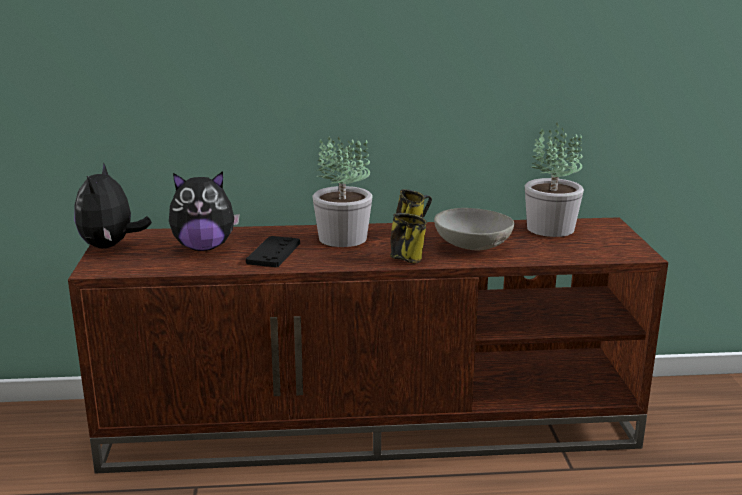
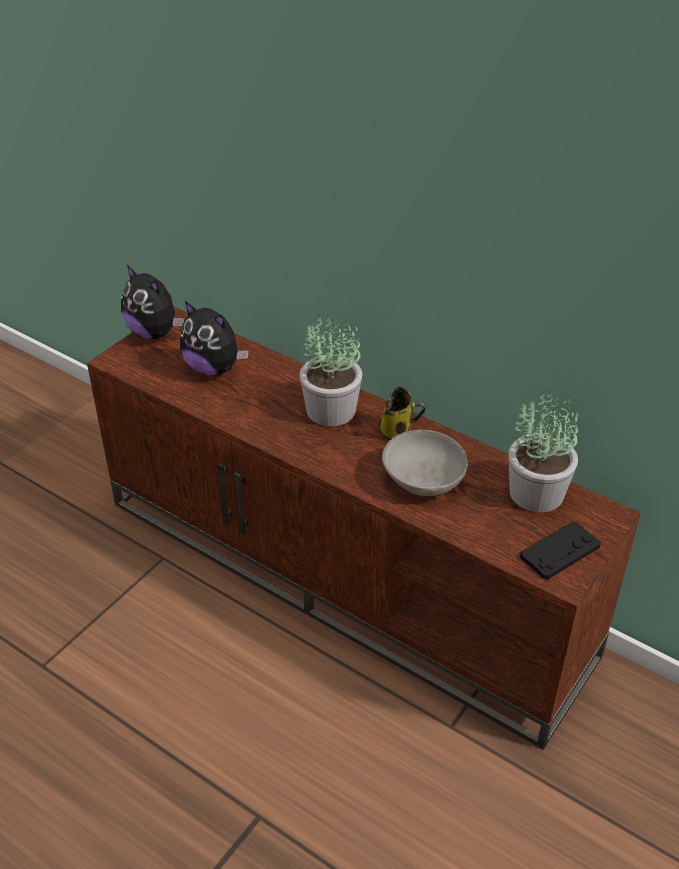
camera: 40 degrees right, 20 degrees up
(110, 246) = (154, 333): plush toy -> plush toy turned 90 degrees counterclockwise
(273, 253) = (253, 403): black game controller -> black game controller (560, 551)
(407, 258) = (346, 466): mug -> none

